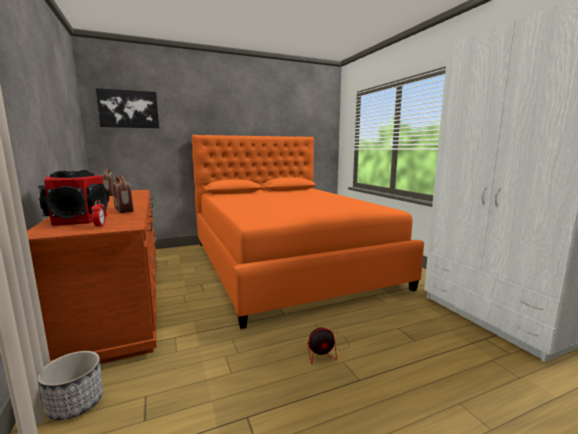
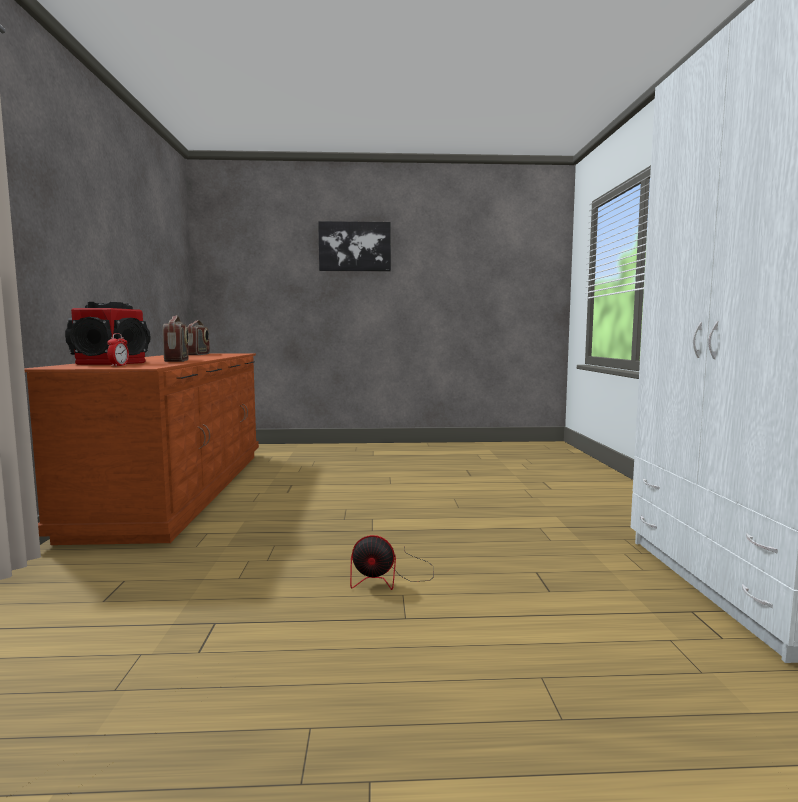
camera: 20 degrees right, 5 degrees down
(75, 404) = (52, 573): planter -> none
(129, 109) = (246, 247): picture -> picture (354, 247)
(287, 263) = (437, 475): orange bed -> none

